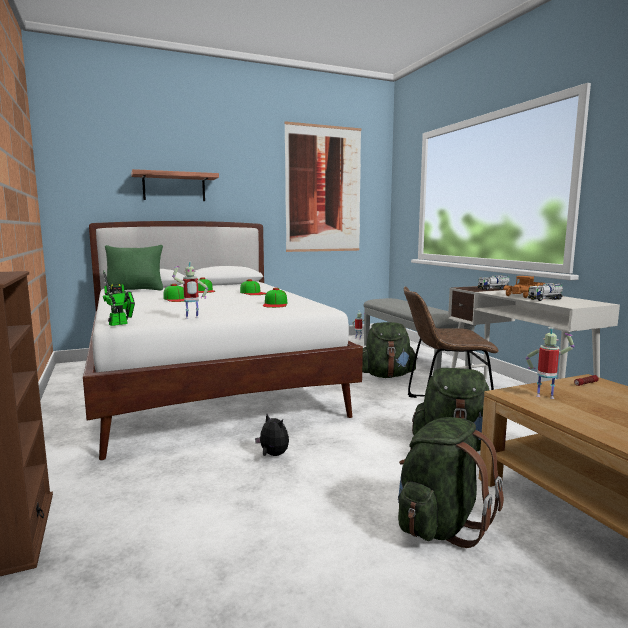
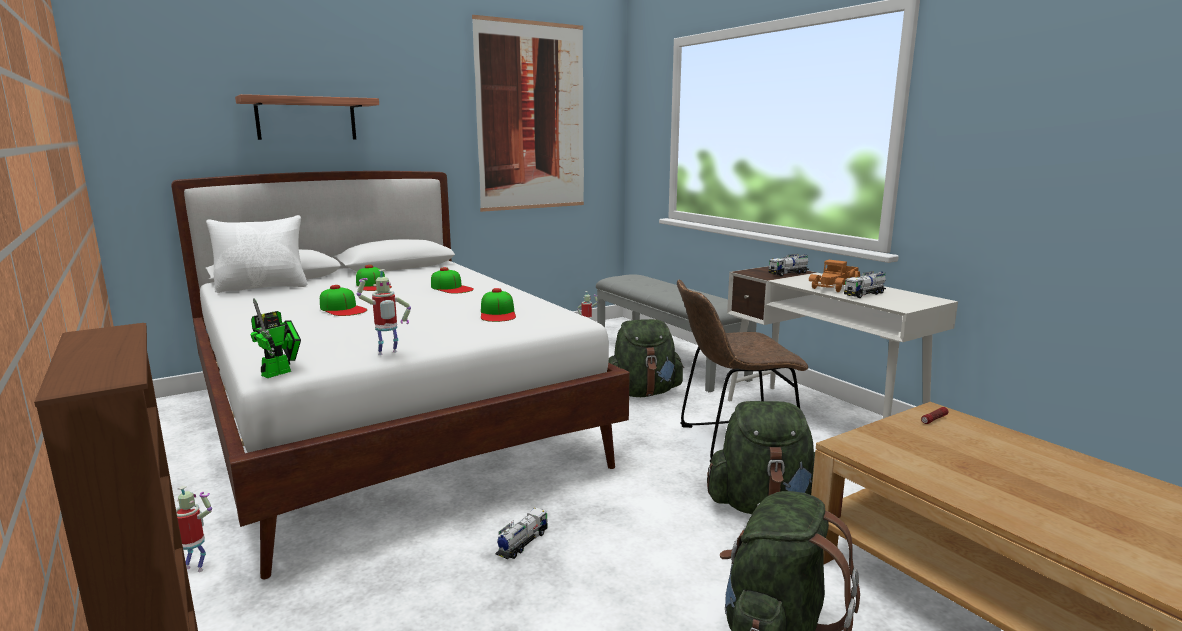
camera: 10 degrees left, 5 degrees up
(136, 290) = (263, 287): green pillow -> white pillow
(272, 455) = (522, 543): plush toy -> toy truck
(545, 396) = (894, 446): toy robot -> toy robot (197, 567)

